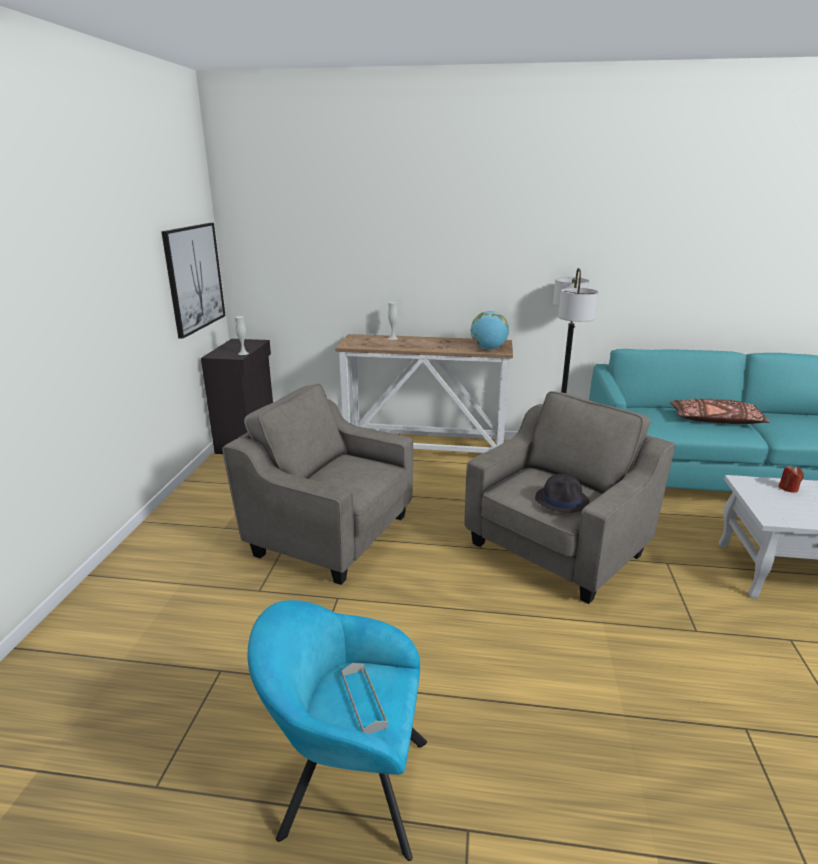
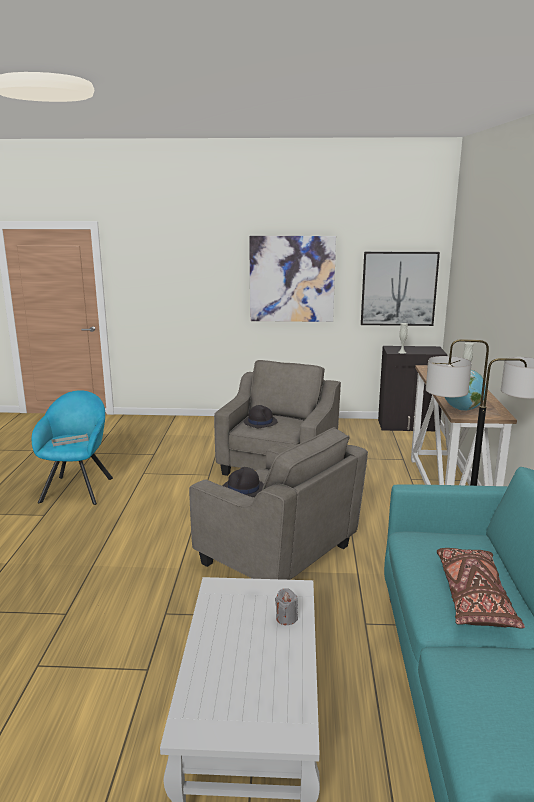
camera: 85 degrees right, 5 degrees down
(106, 292) = (292, 279): none -> picture
(341, 482) = (260, 422): none -> black hat
(788, 488) = (286, 618): red candle -> grey candle

